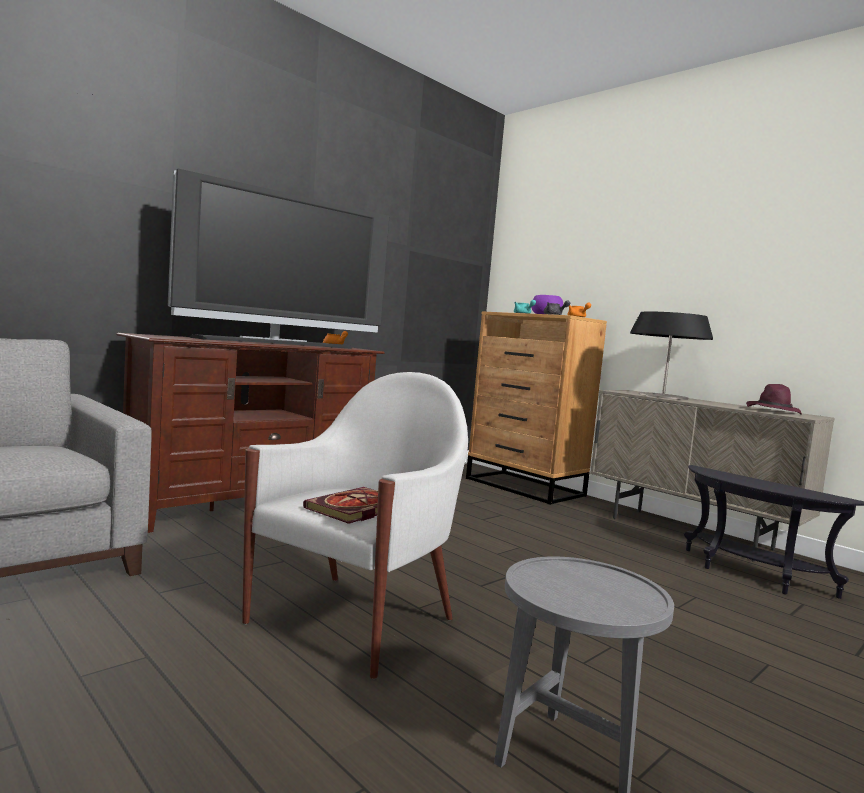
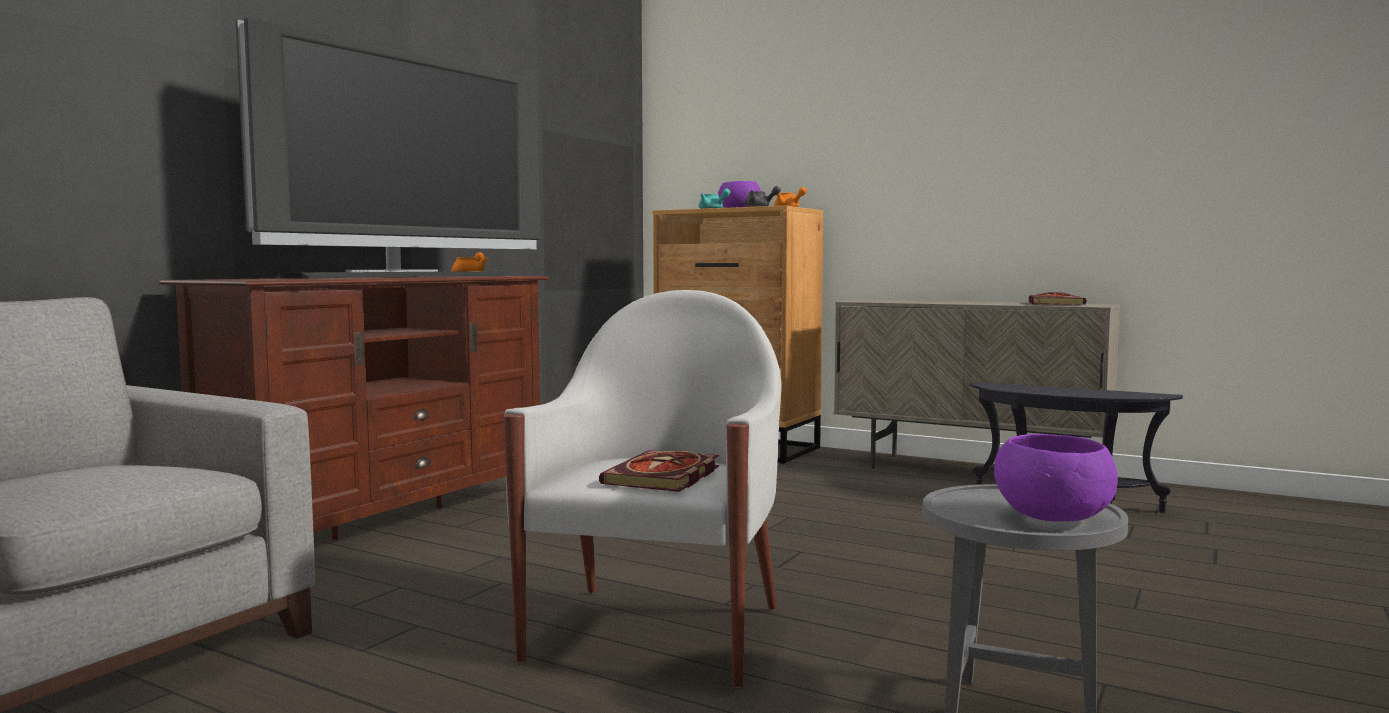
camera: 15 degrees left, 0 degrees up
(602, 600) = (1053, 516): none -> purple bowl
(663, 396) = (915, 301): table lamp -> none
(773, 411) = (1054, 304): purple hat -> book

